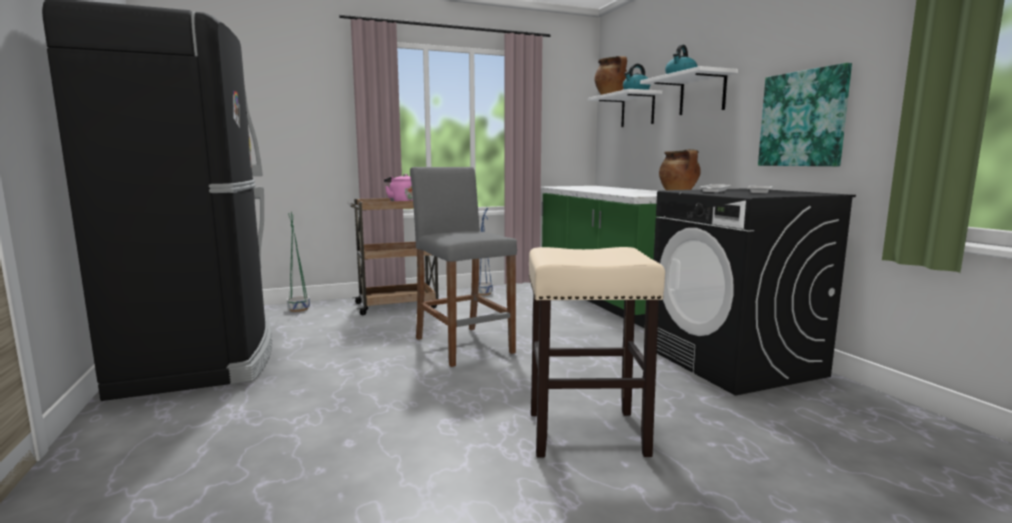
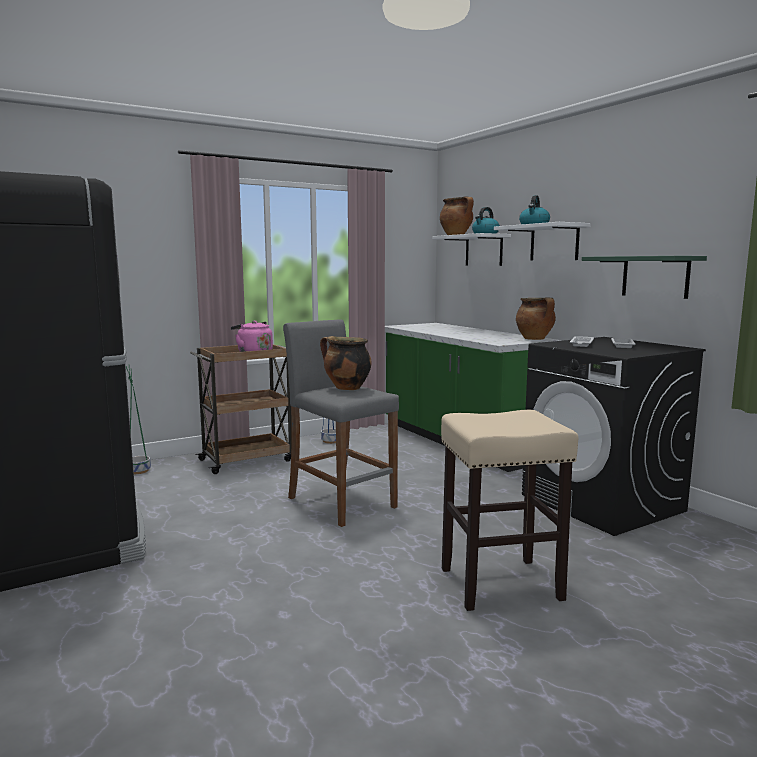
camera: 10 degrees left, 0 degrees up
(467, 231) = (346, 388): none -> cooking pot
(803, 119) = (655, 276): picture -> green shelf

